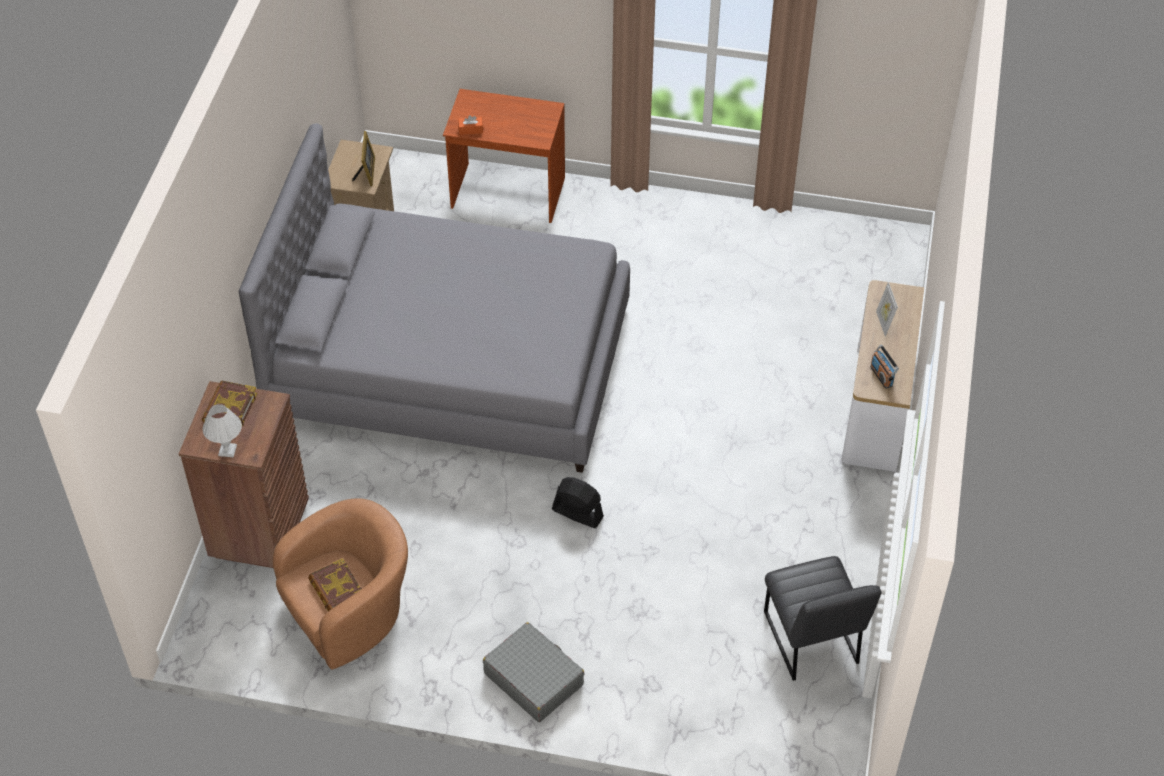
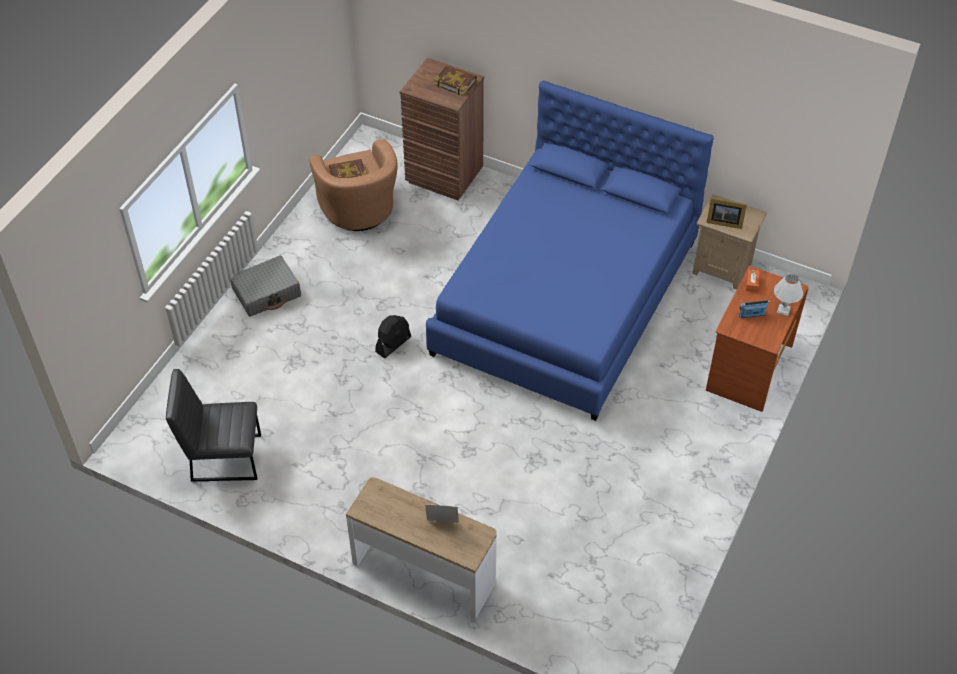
camera: 105 degrees right, 0 degrees up
(227, 450) = (420, 78): white table lamp -> white table lamp (783, 310)
(450, 361) = (566, 297): grey bed -> blue bed
(881, 376) = (384, 503): radio -> radio (752, 314)

